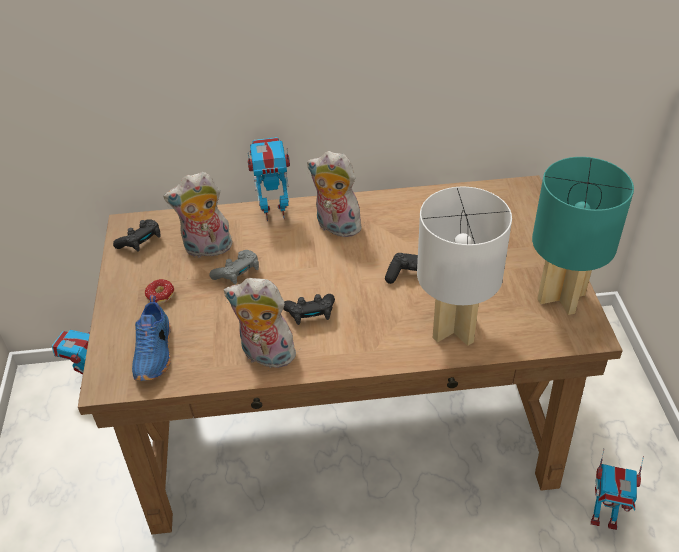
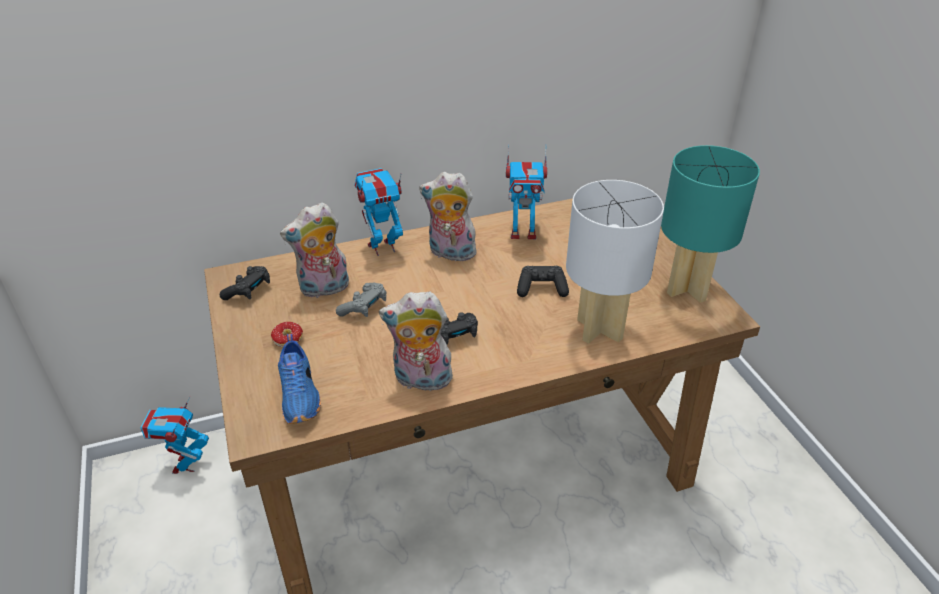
camera: 15 degrees left, 5 degrees down
(604, 517) = (741, 506): toy robot -> toy robot (523, 233)

